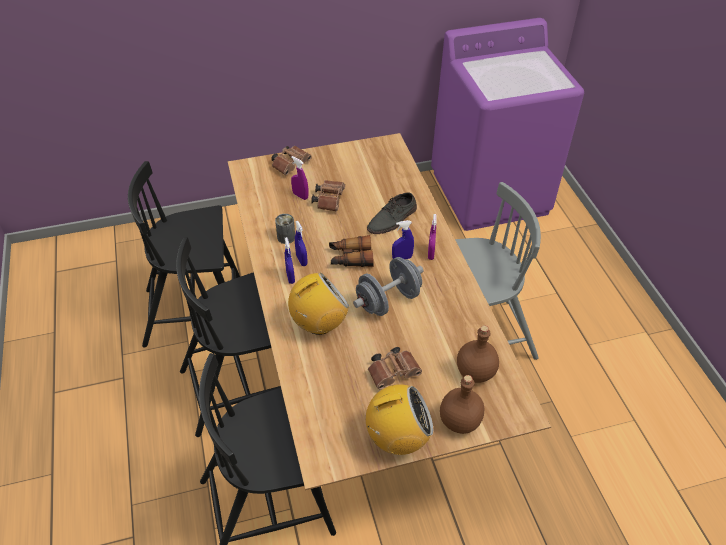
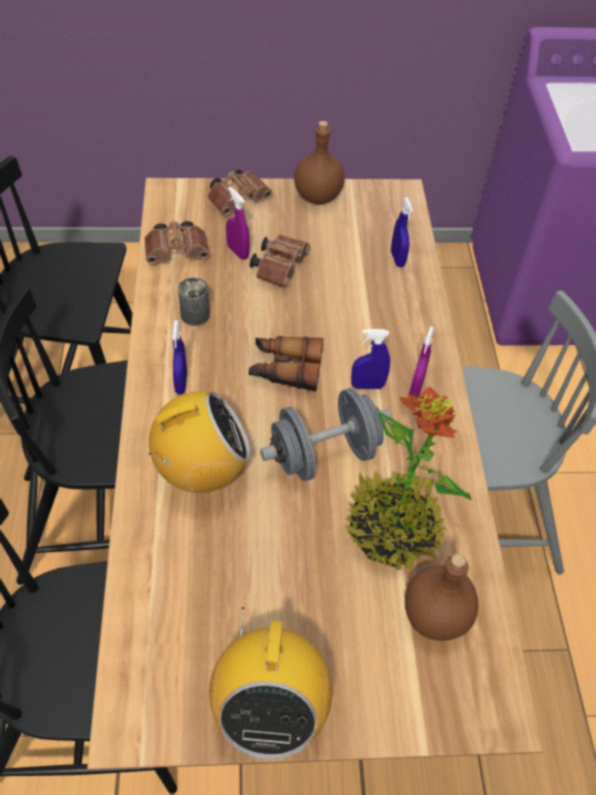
camera: 10 degrees right, 5 degrees up
(301, 260) = (207, 358): blue spray bottle -> blue spray bottle (397, 259)
(392, 219) = (370, 318): grey shoe -> none
(394, 373) = (298, 586): brown binoculars -> brown binoculars (178, 252)
(397, 438) = (269, 710): radio -> radio turned 90 degrees clockwise
(439, 333) = (393, 530): none -> potted plant
(459, 420) = (383, 701): brown bottle -> brown bottle (317, 196)

